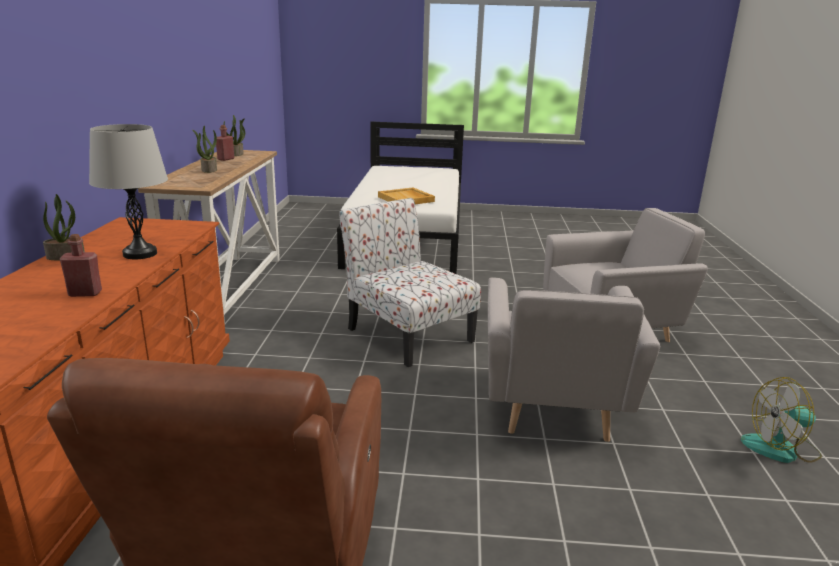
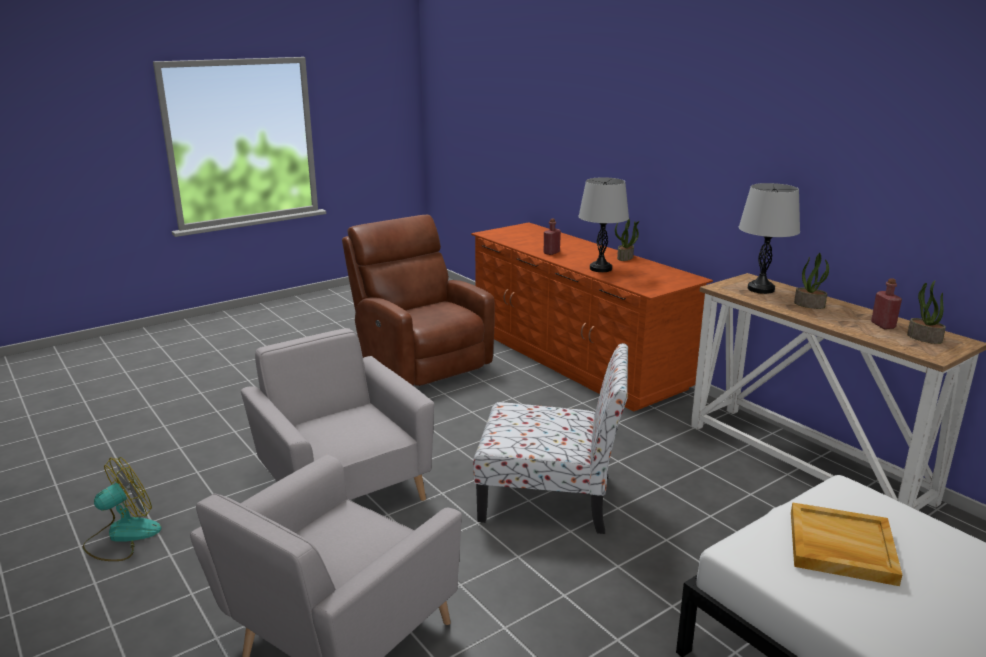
camera: 140 degrees right, 0 degrees up
(188, 180) = (761, 289): none -> grey table lamp

